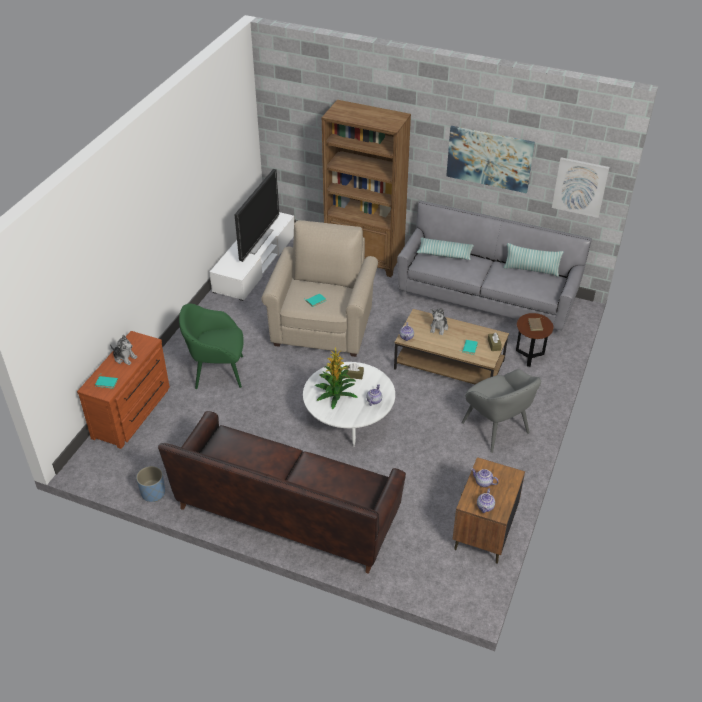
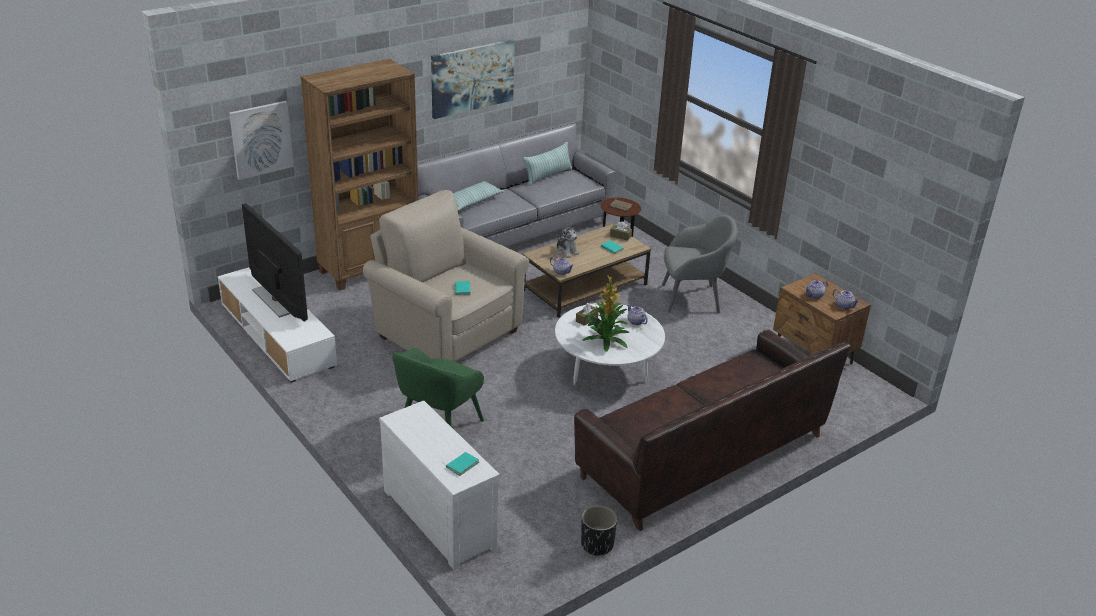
camera: 60 degrees left, 10 degrees down
(124, 358) = (428, 437): plush toy -> none
(133, 412) = (442, 517): brown dresser -> white dresser
(153, 493) = (597, 545): blue planter -> black planter
(580, 187) = (556, 71): picture -> picture (261, 139)

